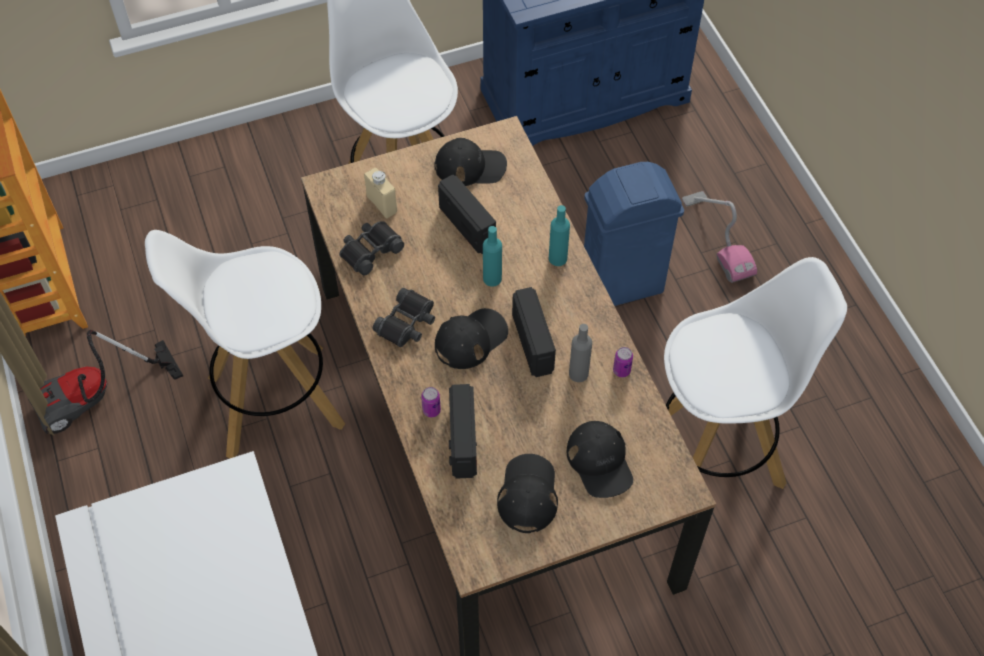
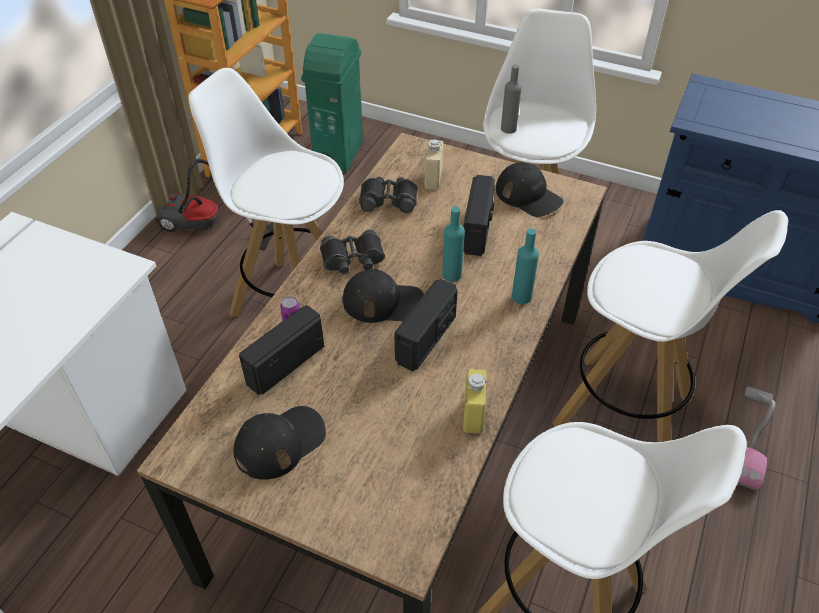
camera: 45 degrees right, 10 degrees down
(132, 222) = (339, 154): none -> green trash can
(578, 373) = (434, 388): grey bottle -> grey bottle (508, 128)
(600, 462) = (366, 469): black cap -> none
(621, 370) = (473, 414): can -> yellow bottle
(623, 285) = (625, 412): blue trash can -> white stool

